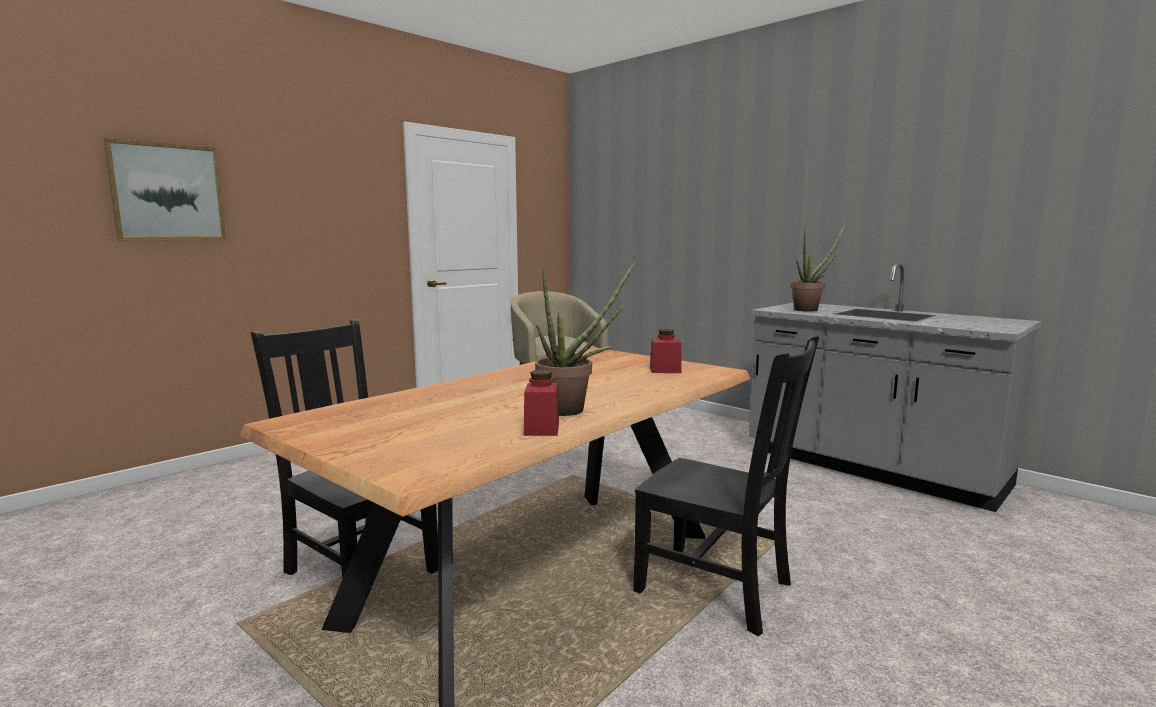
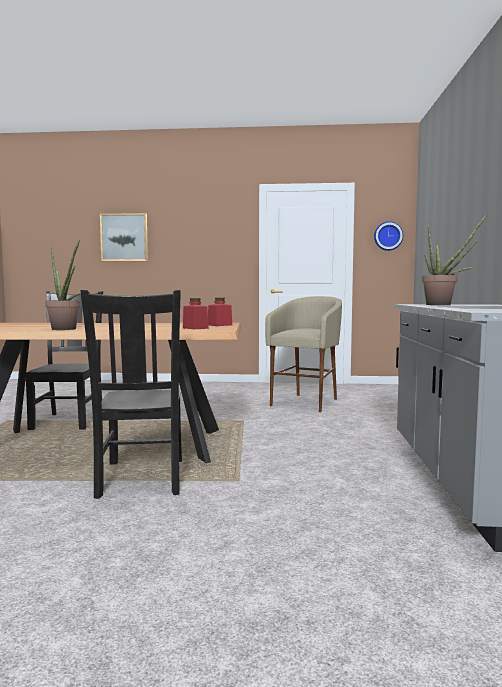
camera: 50 degrees right, 5 degrees down
(541, 429) = (23, 330): red jar -> red jar (219, 325)
(548, 208) = (388, 236): none -> wall clock

